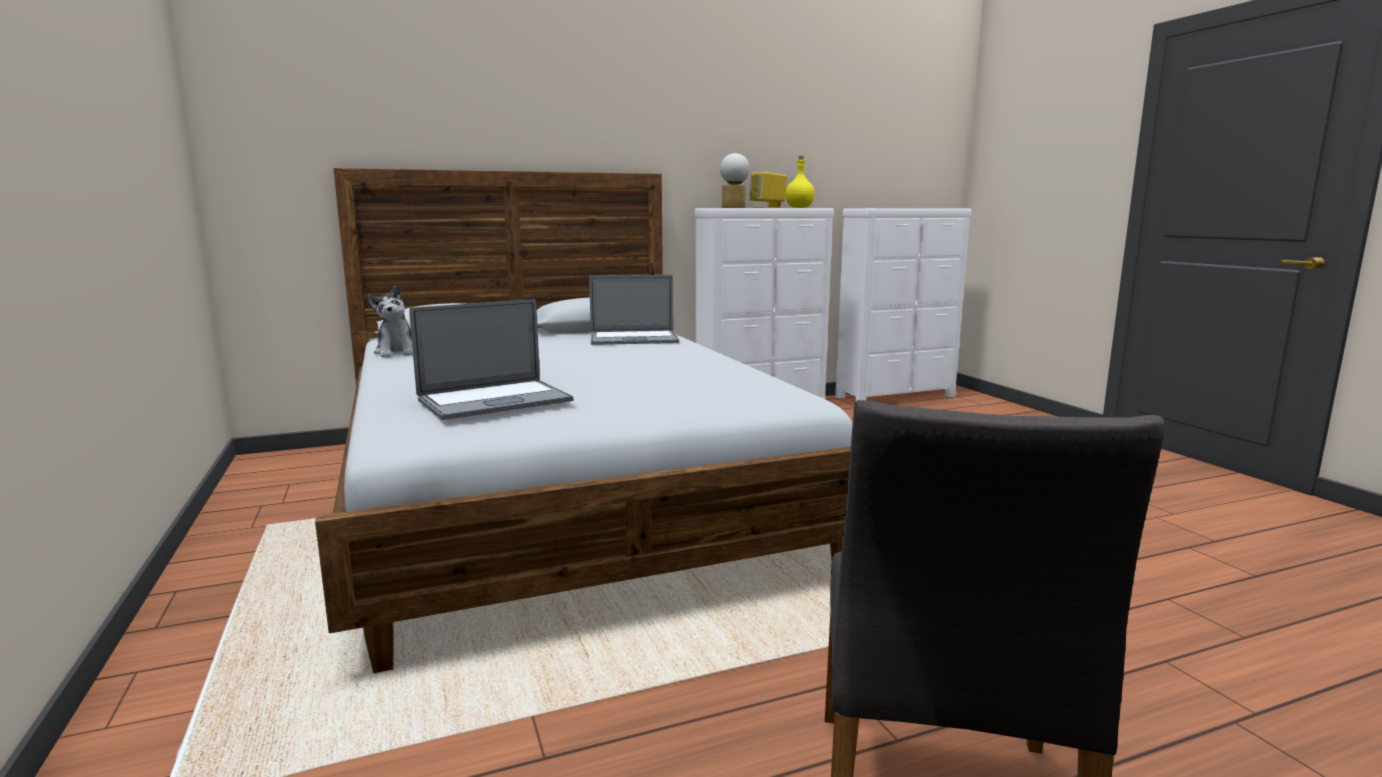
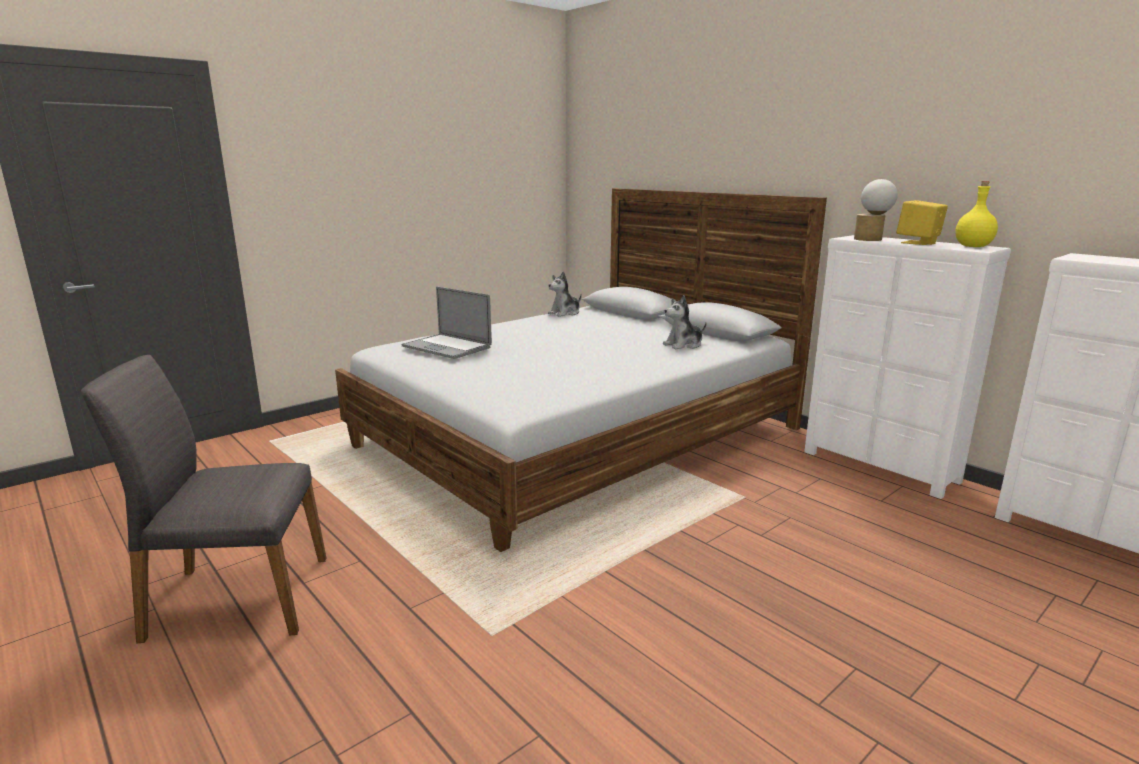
camera: 70 degrees right, 5 degrees up
(633, 339) = (683, 345): laptop -> plush toy

